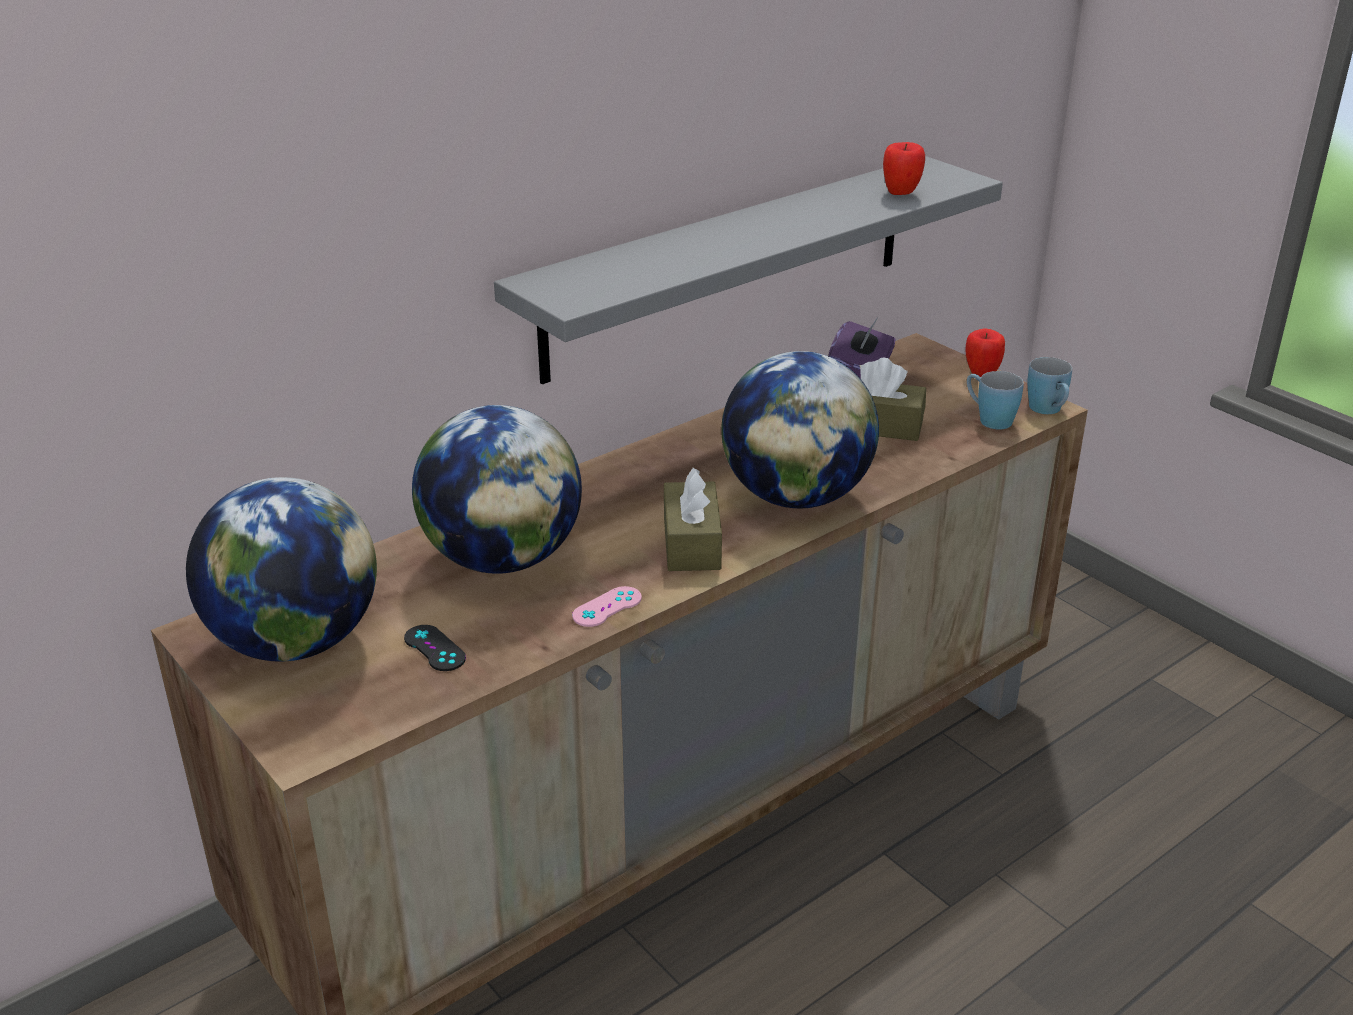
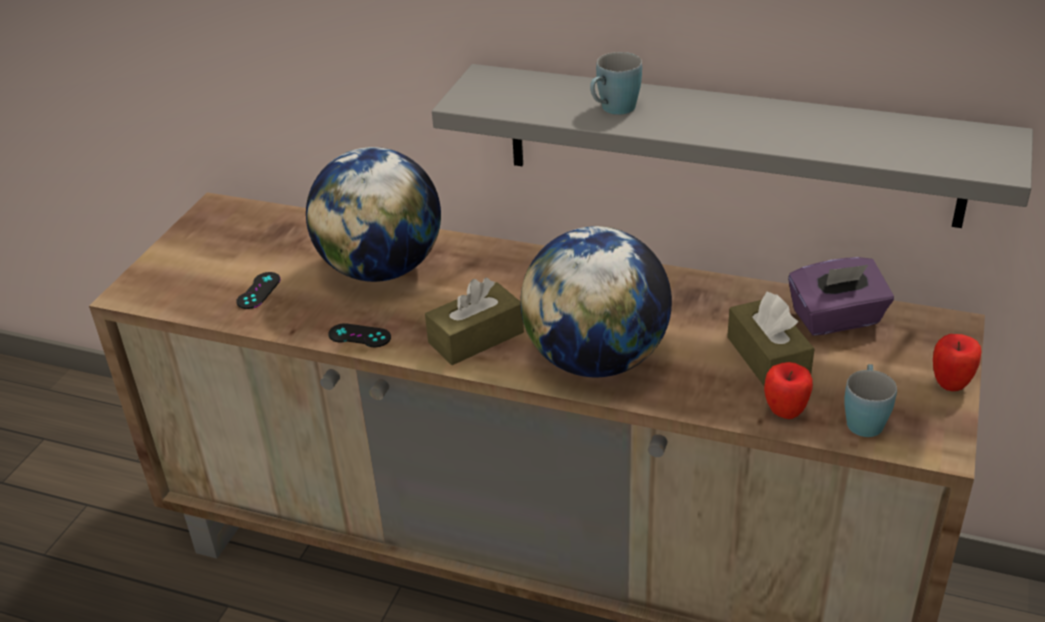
camera: 60 degrees right, 5 degrees up
(295, 642) = (228, 241): globe -> none
(607, 607) = (359, 336): pink game controller -> black game controller
(901, 193) = (900, 148): apple -> apple (785, 413)
(1048, 411) = (933, 452): blue mug -> blue mug (613, 110)

